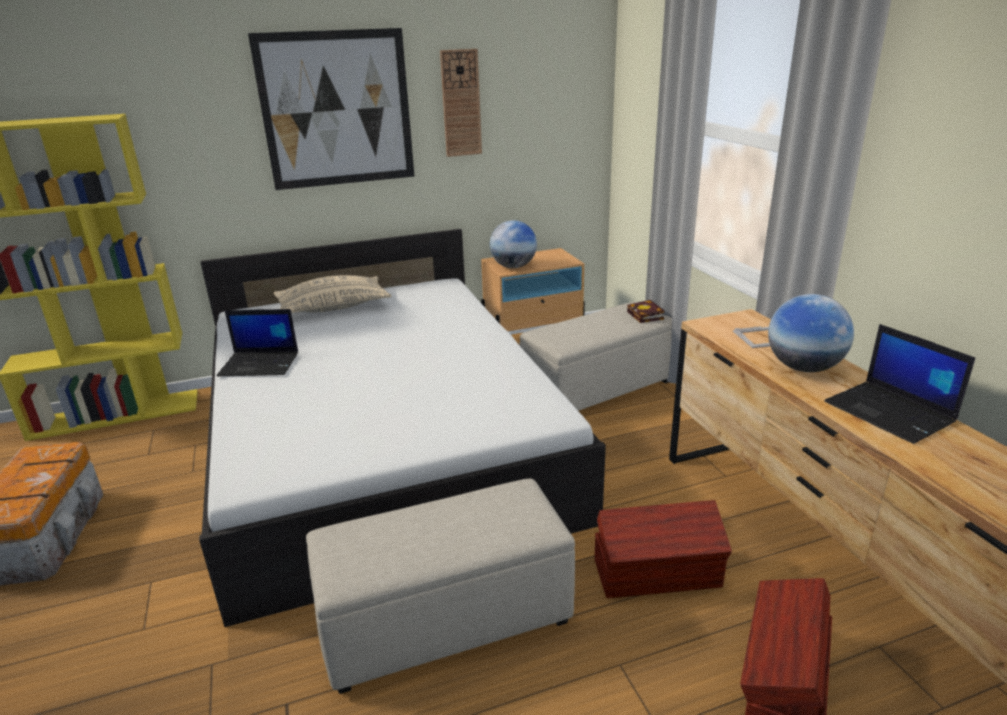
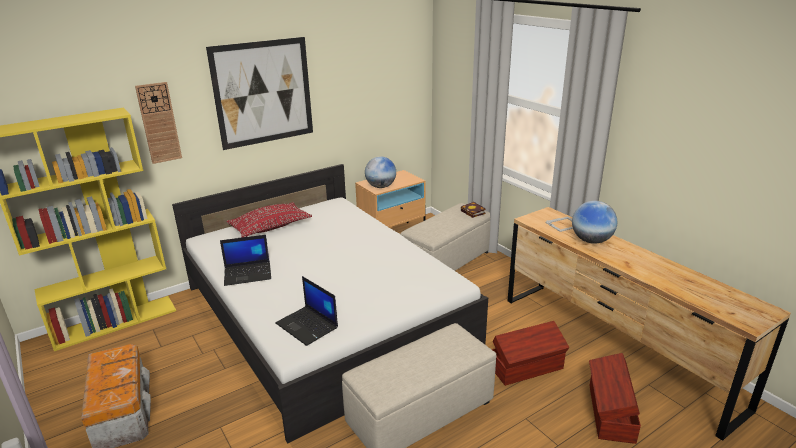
camera: 15 degrees left, 0 degrees up
(333, 308) = (270, 227): beige pillow -> red pillow
(461, 103) = (341, 82): wall clock -> wall clock (159, 123)
(890, 412) = (642, 261): laptop -> laptop (308, 326)

